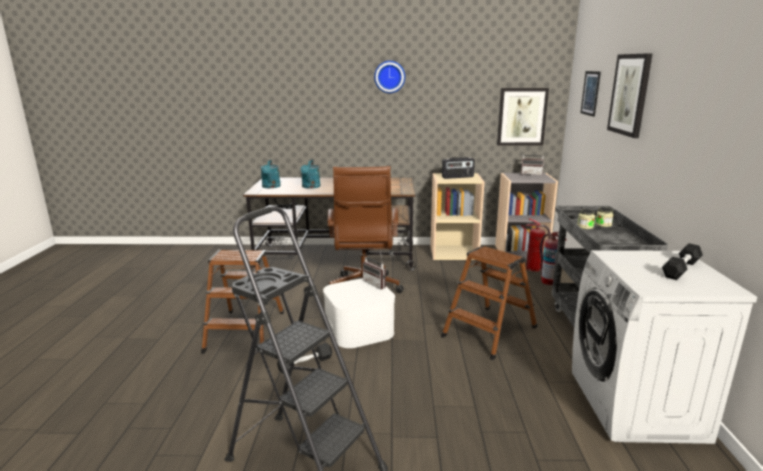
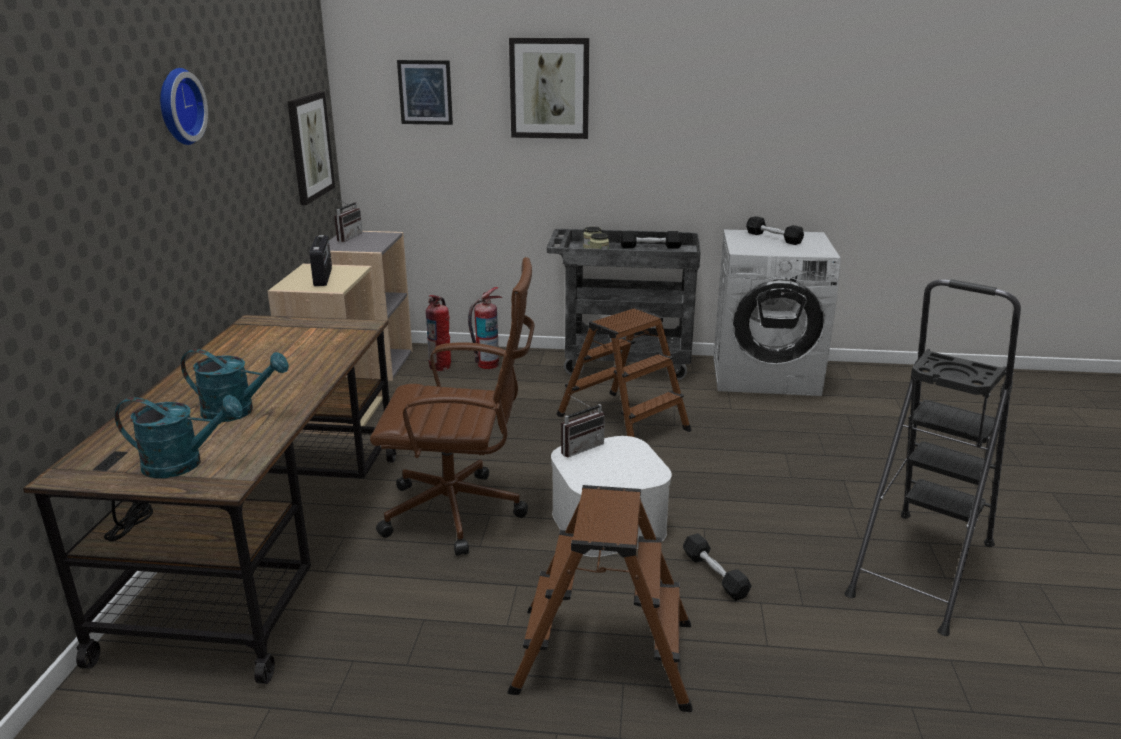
camera: 85 degrees left, 5 degrees up
(632, 241) = (650, 247): none -> black dumbbell

